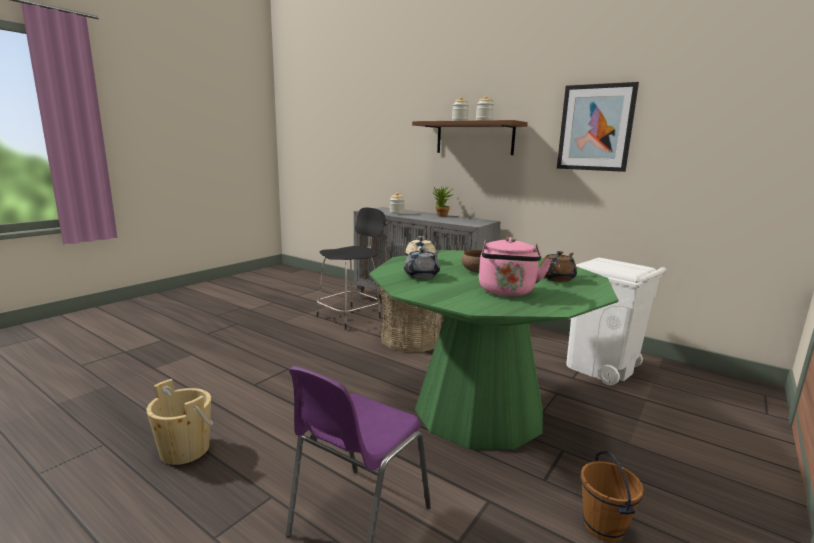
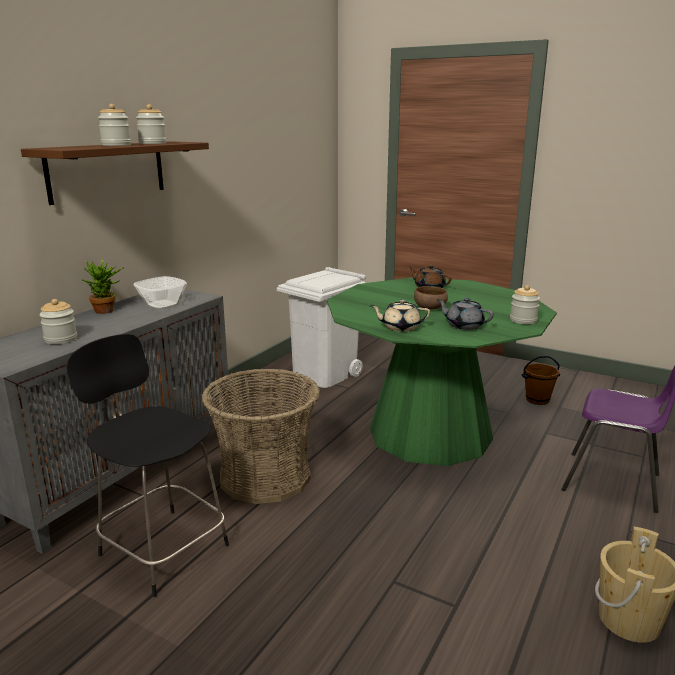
camera: 95 degrees left, 5 degrees up
(436, 295) = (523, 320): none -> jar
(454, 220) = (162, 305): none -> bowl
(507, 292) = (488, 302): pink kettle -> none
(595, 128) = (230, 145): picture -> none

